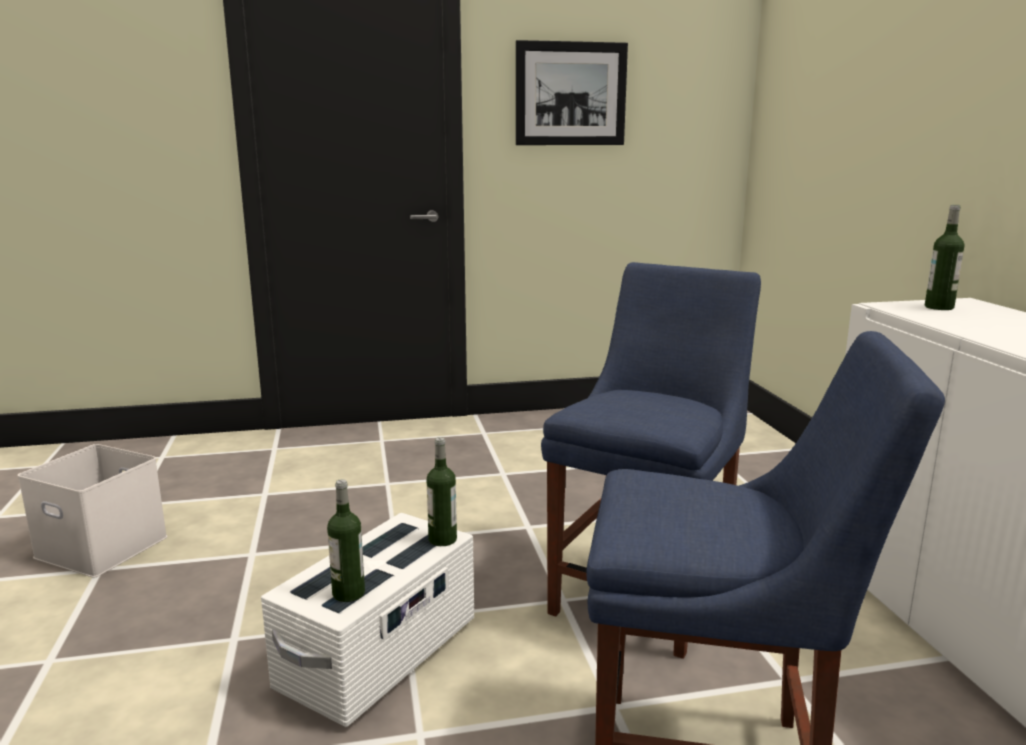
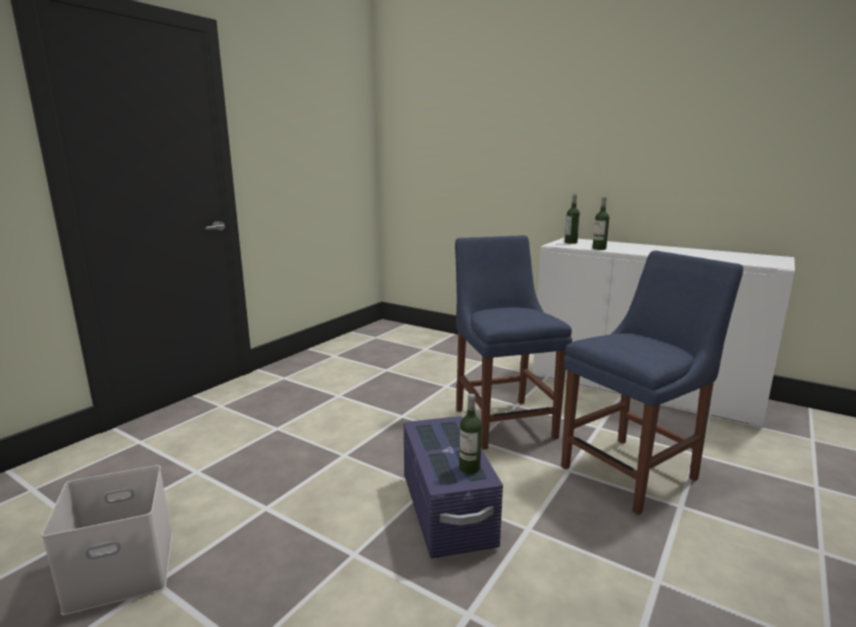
camera: 45 degrees left, 0 degrees up
(380, 655) = (447, 510): white storage box -> purple storage box
(442, 539) = (453, 424): bottle -> bottle (599, 248)
(571, 94) = (292, 133): picture -> none

